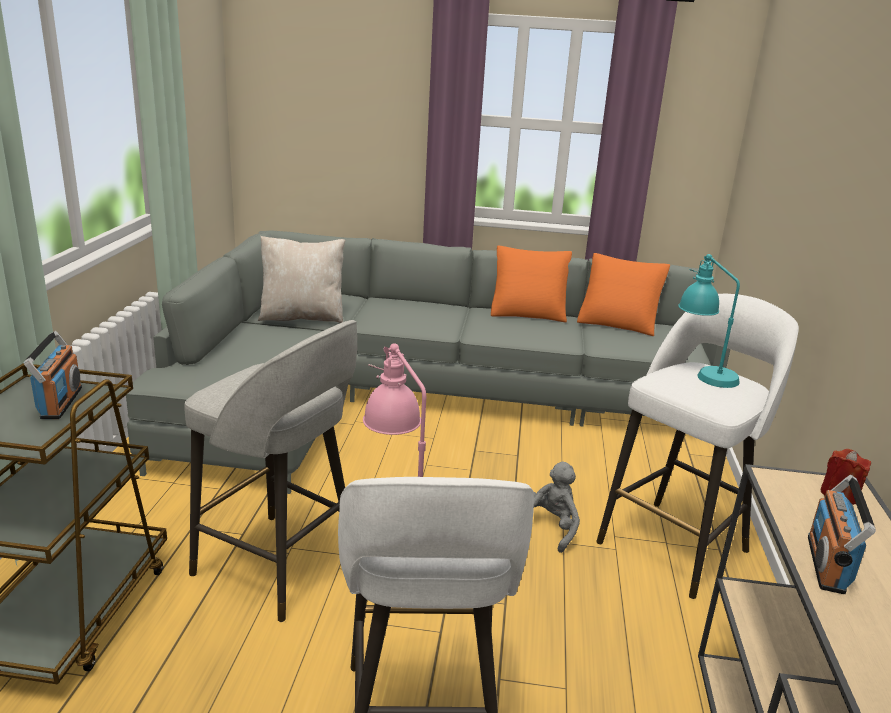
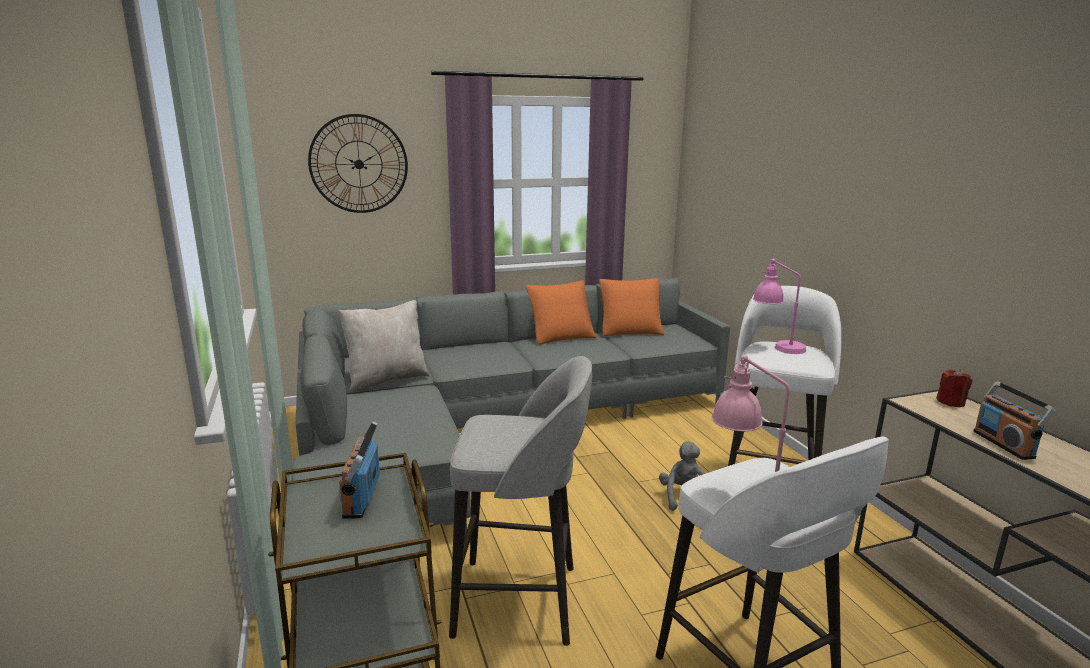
camera: 25 degrees left, 5 degrees down
(60, 403) = (361, 497): radio -> radio turned 150 degrees counterclockwise
(339, 84) = (359, 164): none -> wall clock
(701, 373) = (776, 347): turquoise table lamp -> pink table lamp

